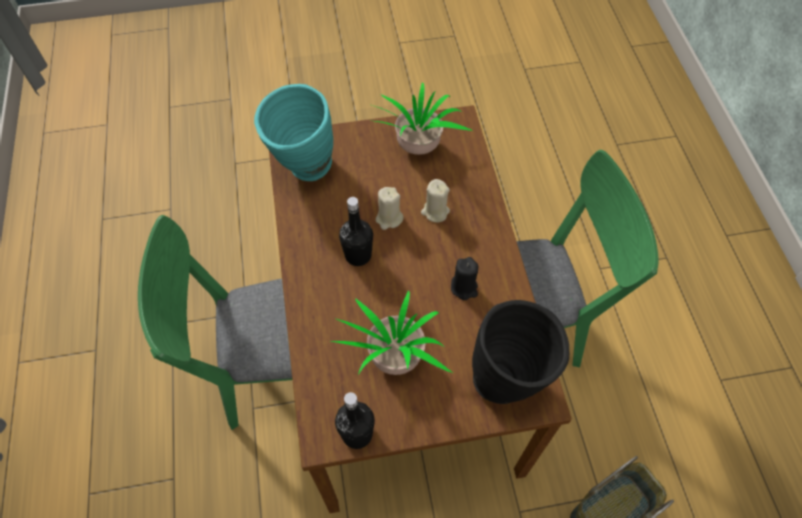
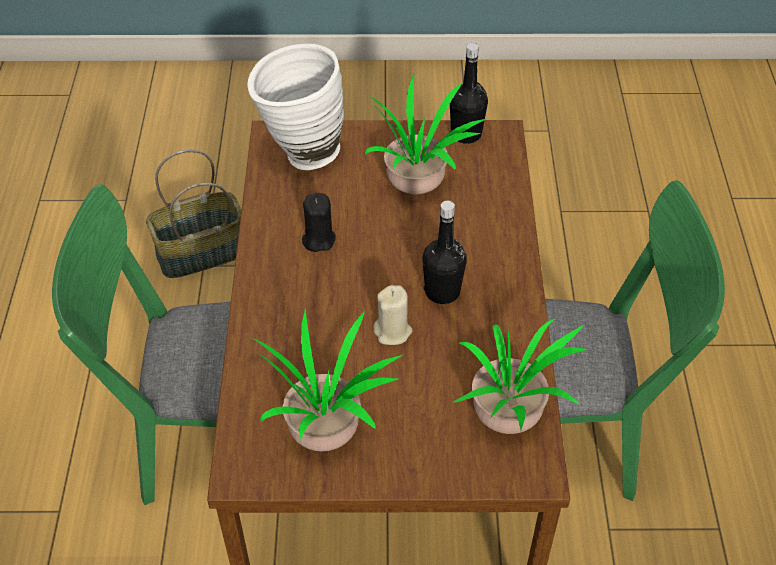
camera: 170 degrees left, 10 degrees down
(302, 170) = (511, 420): turquoise vase -> potted plant
(435, 212) = (327, 331): beige candle -> none
(509, 379) = (300, 154): black vase -> white vase

